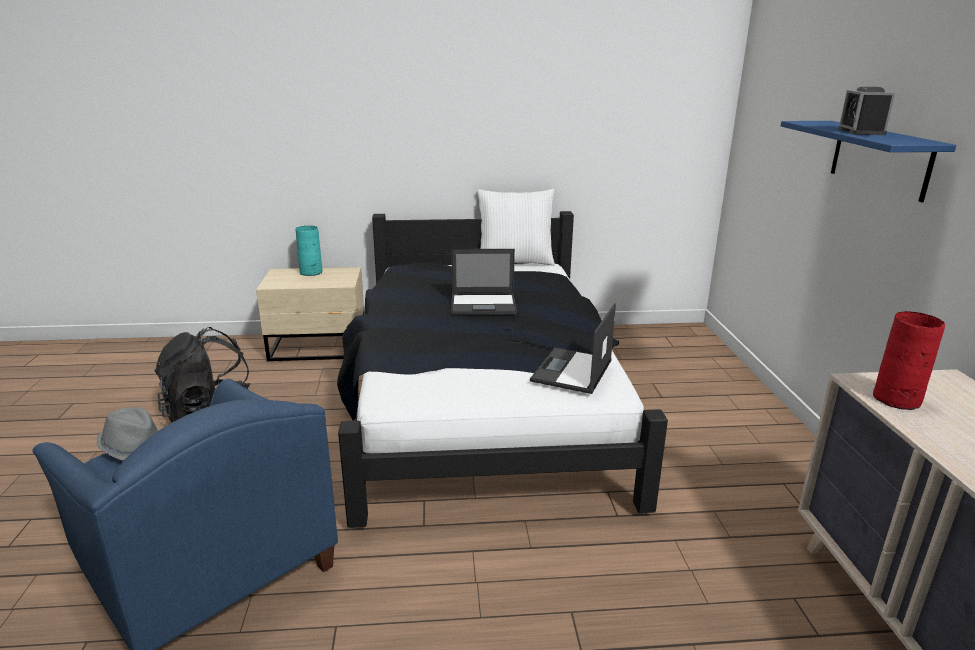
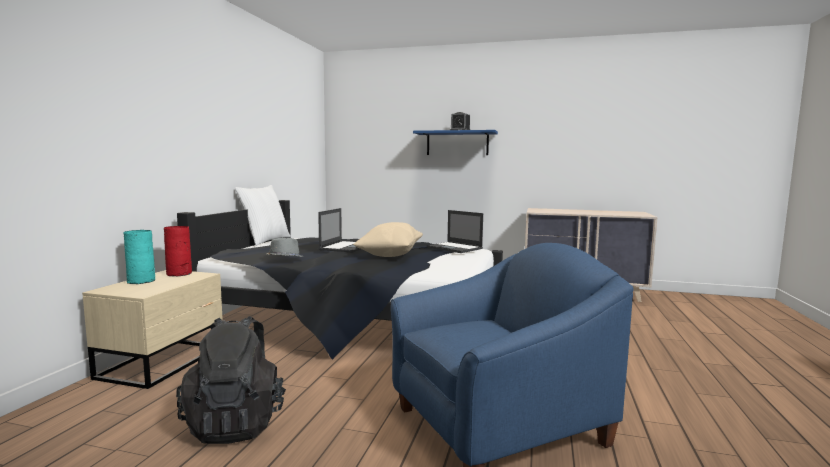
camera: 70 degrees left, 15 degrees down
(134, 447) = (460, 343): grey hat -> grey hat (284, 259)
(464, 337) = (389, 255): none -> beige pillow
(896, 399) = (549, 211): red vase -> red vase (179, 274)

